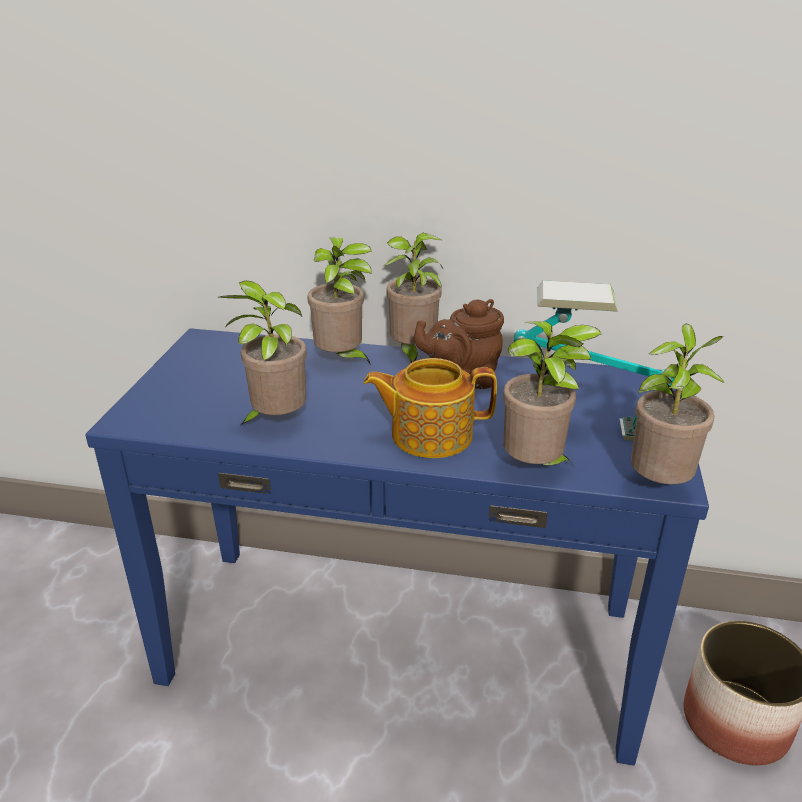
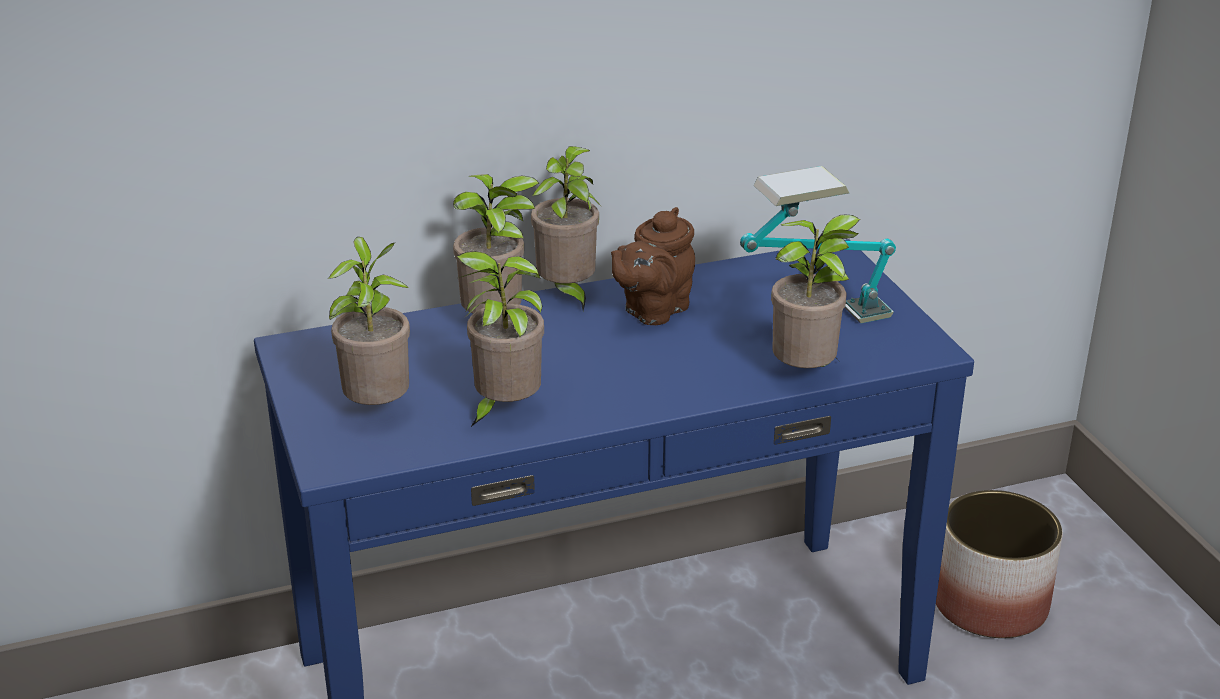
camera: 30 degrees left, 0 degrees up
(429, 434) = (677, 374): teapot -> none
(658, 485) = (922, 355): potted plant -> potted plant (378, 408)

